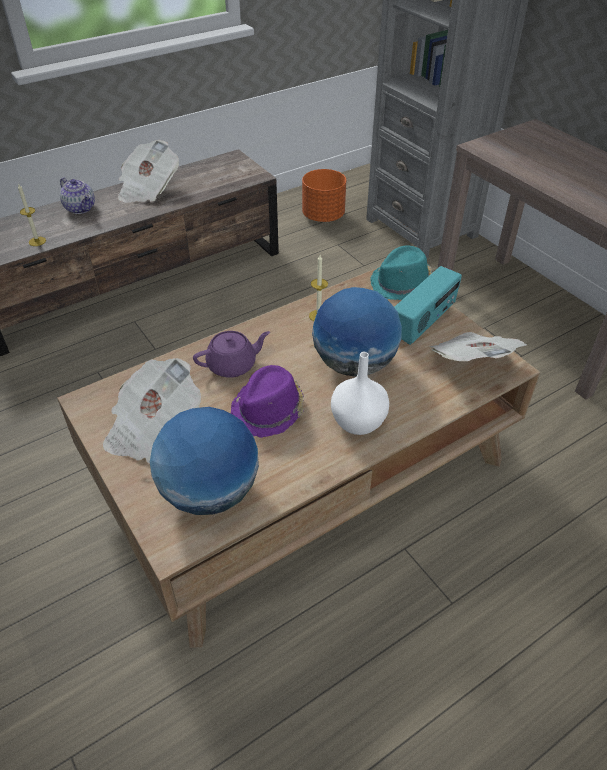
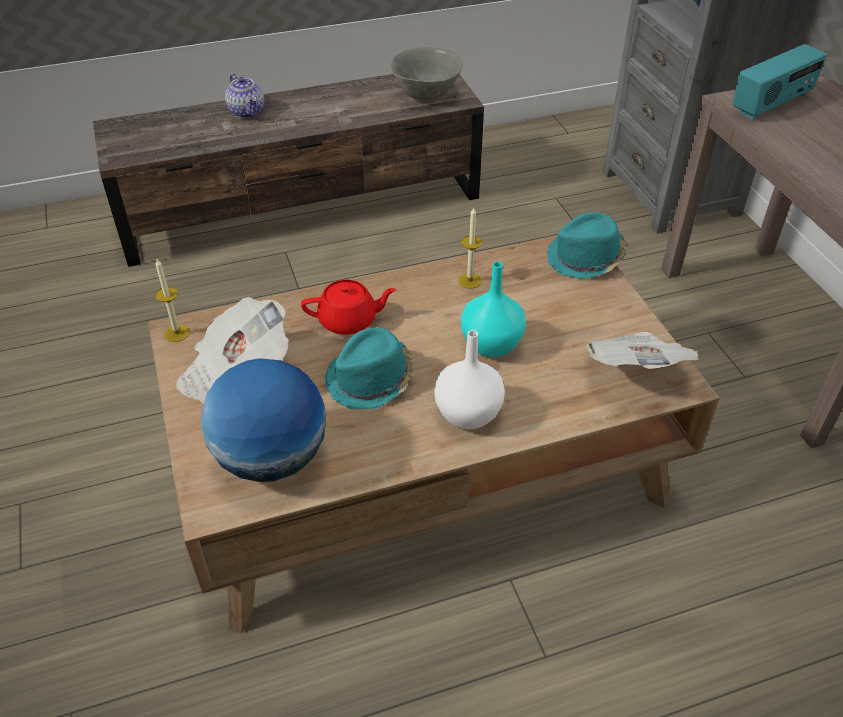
camera: 15 degrees right, 0 degrees up
(37, 241) = (188, 143): candle -> candle (177, 333)
(148, 189) = (329, 99): newspaper -> none
(227, 175) = (426, 95): none -> grey bowl
(233, 365) = (349, 321): purple teapot -> red teapot
(269, 410) = (371, 380): purple hat -> turquoise hat
(323, 216) = (550, 160): orange planter -> none
(354, 364) = (490, 346): globe -> turquoise vase
(423, 323) = (594, 311): radio -> radio (772, 104)

